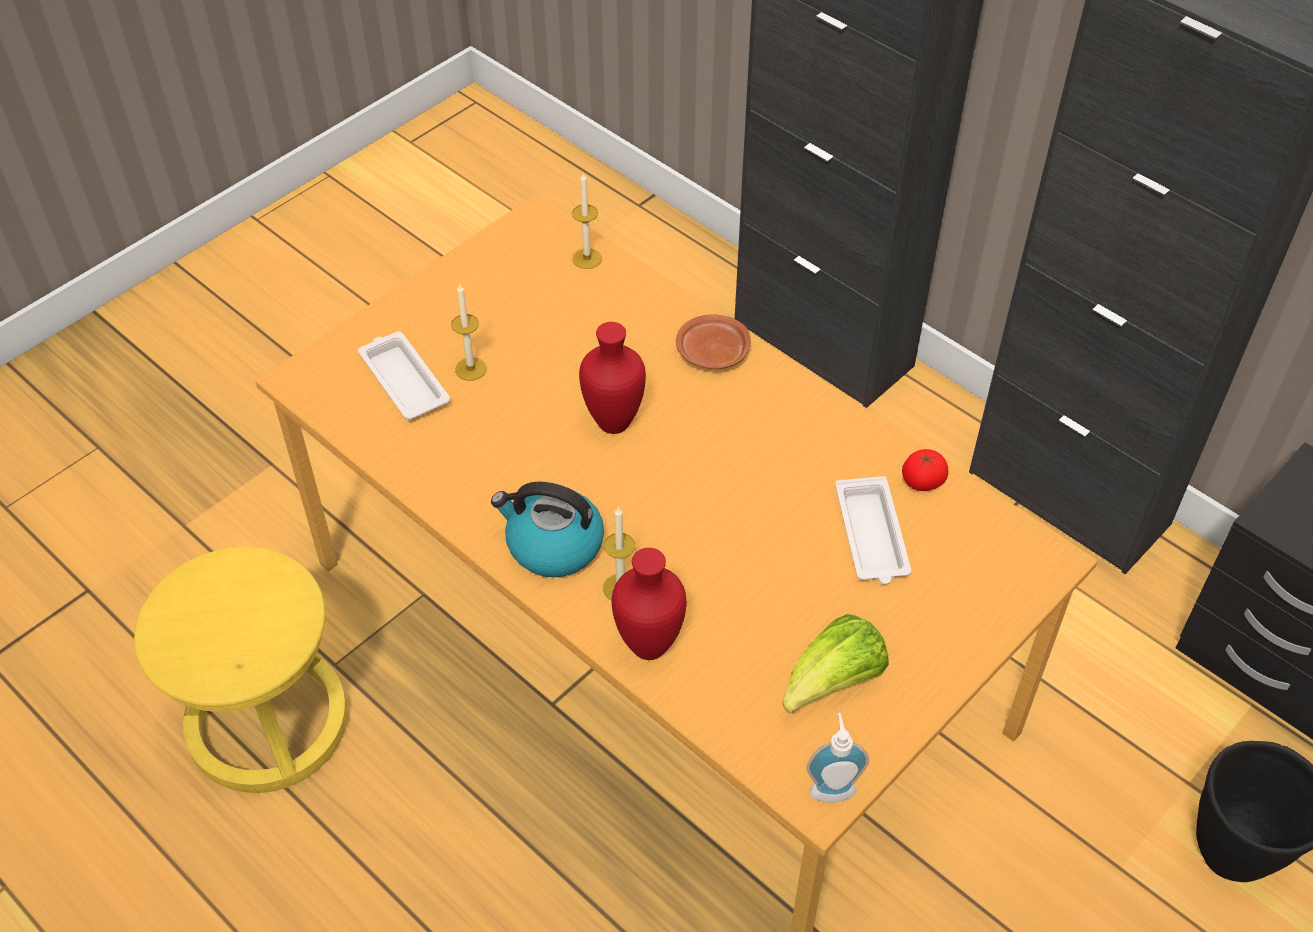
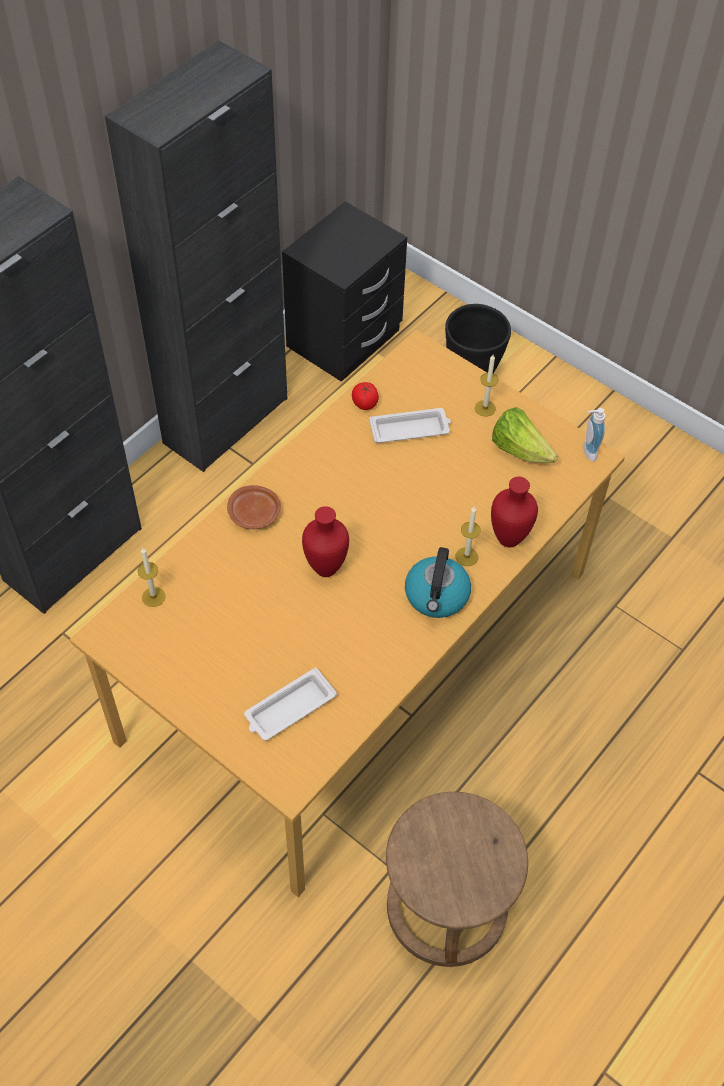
camera: 95 degrees left, 5 degrees up
(267, 722) = (446, 908): yellow stool -> brown stool
(471, 369) = (275, 664): candle -> candle (485, 408)

